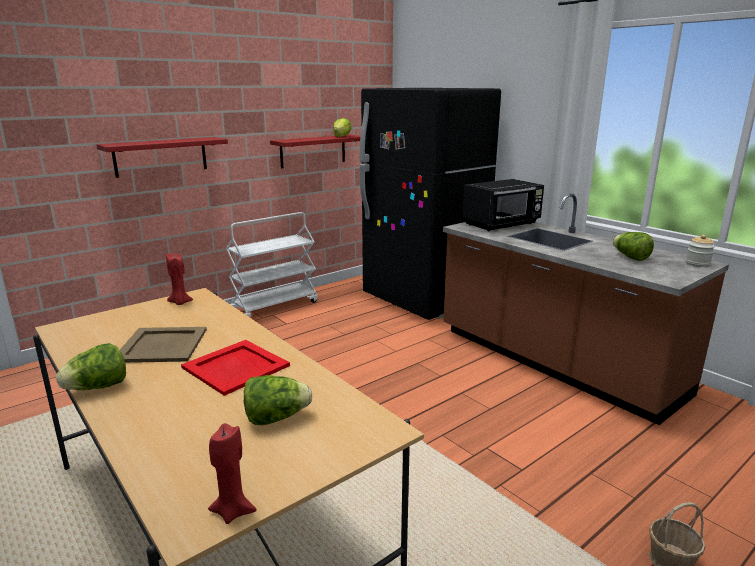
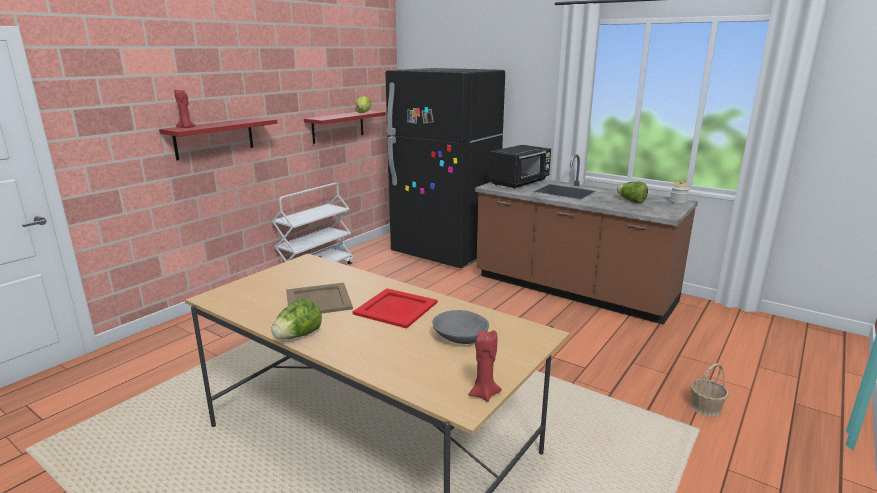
camera: 15 degrees left, 0 degrees up
(180, 303) = (298, 267): red candle -> red candle (186, 128)
(276, 418) = (460, 337): lettuce -> grey bowl

